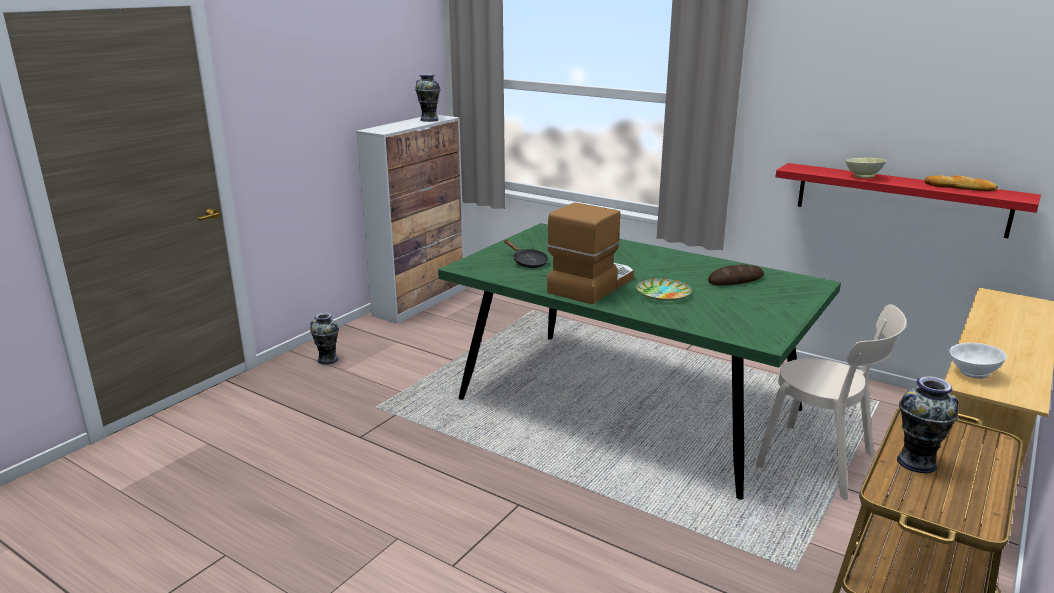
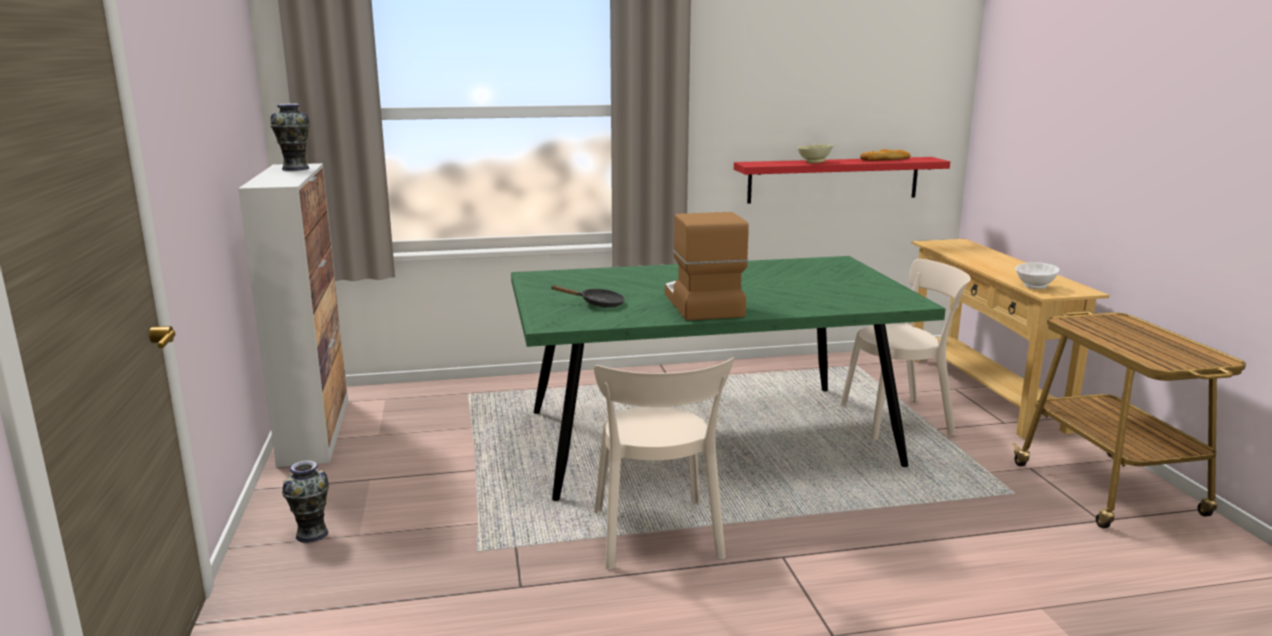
camera: 45 degrees left, 5 degrees down
(471, 450) = (657, 538): none -> beige chair
(663, 293) = (769, 294): plate -> none
(735, 280) = (788, 272): bread -> none
(916, 463) = (1127, 343): vase -> none

